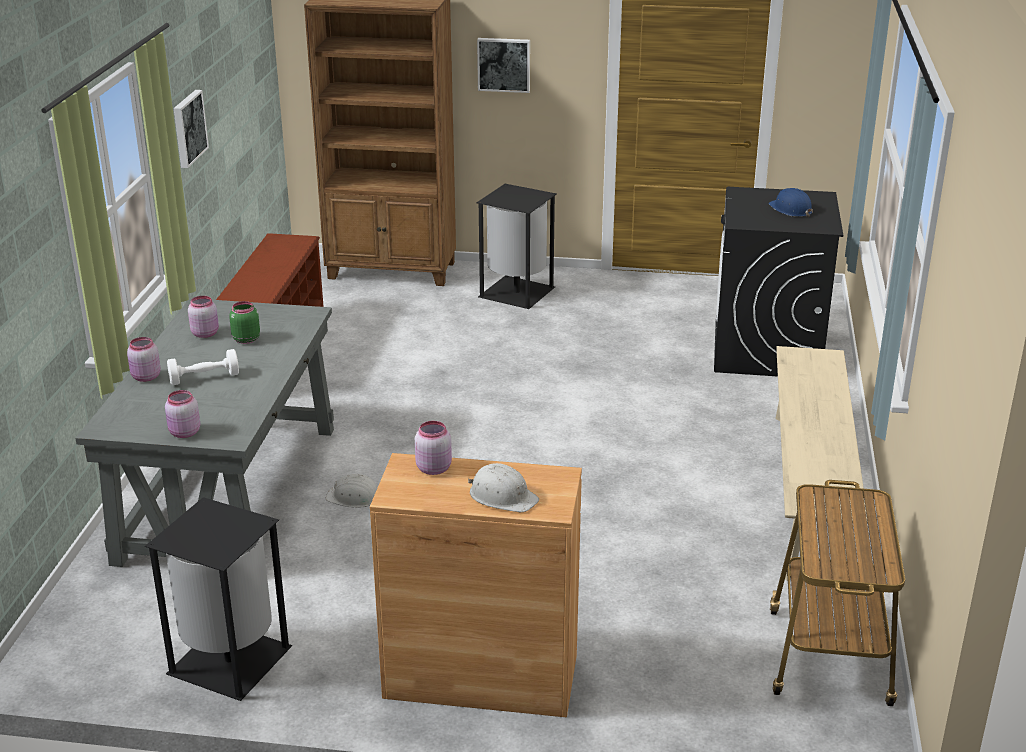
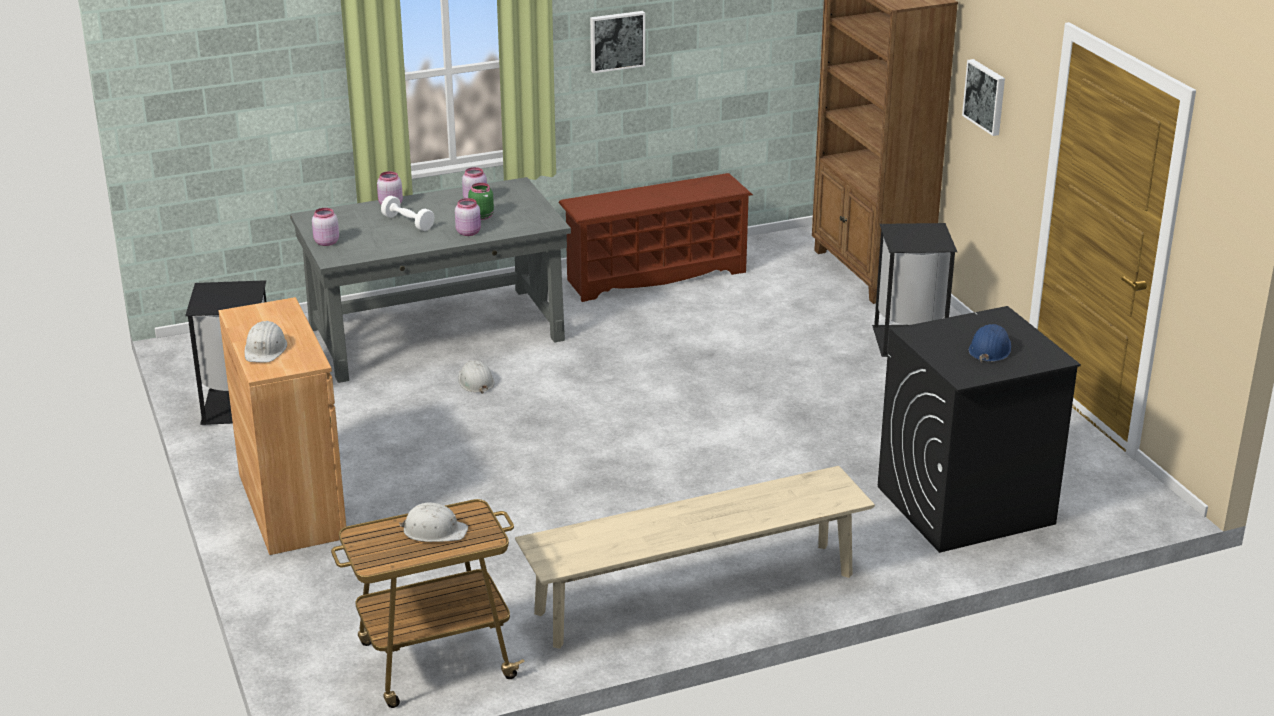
camera: 60 degrees right, 0 degrees up
(433, 468) = (285, 316): pink jar -> pink jar (469, 232)
(839, 524) = (434, 530): none -> white hard hat

